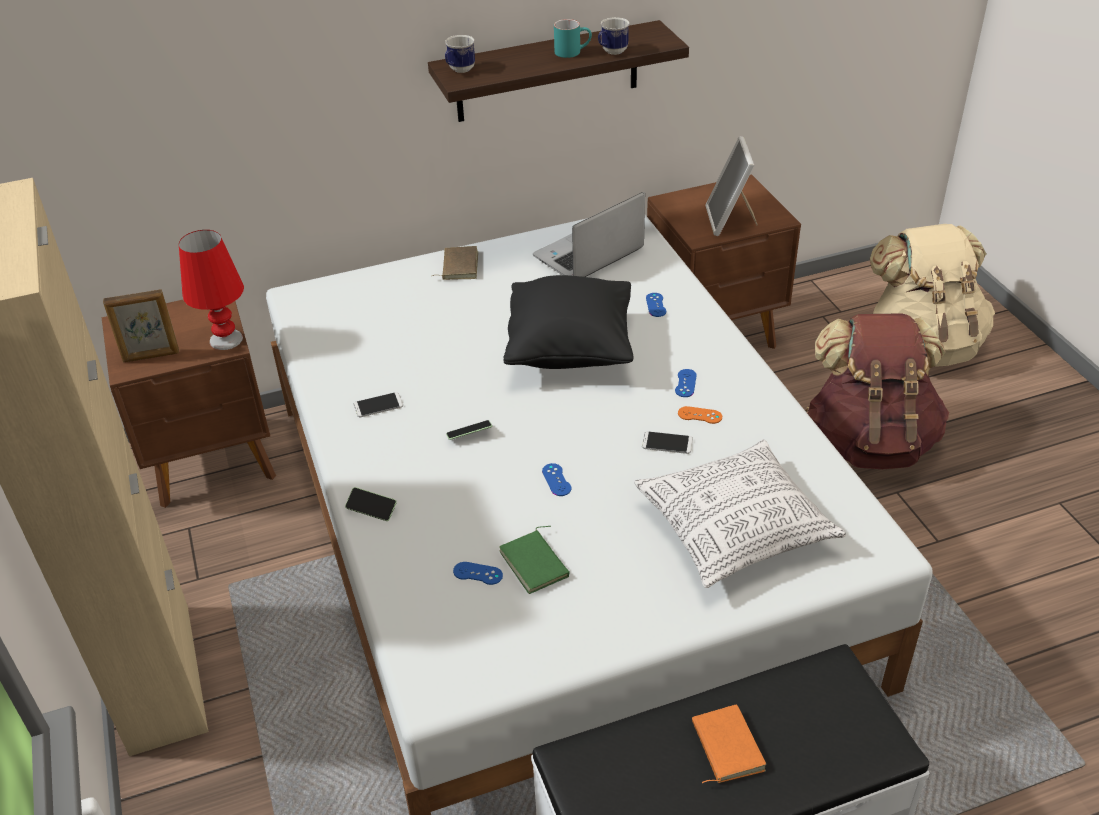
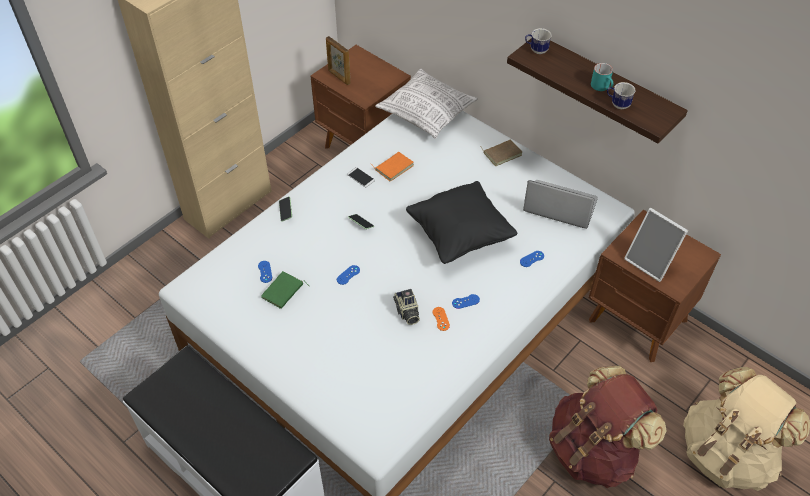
camera: 60 degrees right, 10 degrees up
(226, 339) = (369, 95): red table lamp -> none
(667, 443) = (407, 312): phone -> camera
(725, 747) = (220, 422): orange book -> orange book (393, 167)
(730, 220) = (650, 262): picture frame -> picture frame turned 105 degrees counterclockwise
(735, 528) = (355, 368): pillow -> pillow (427, 113)

